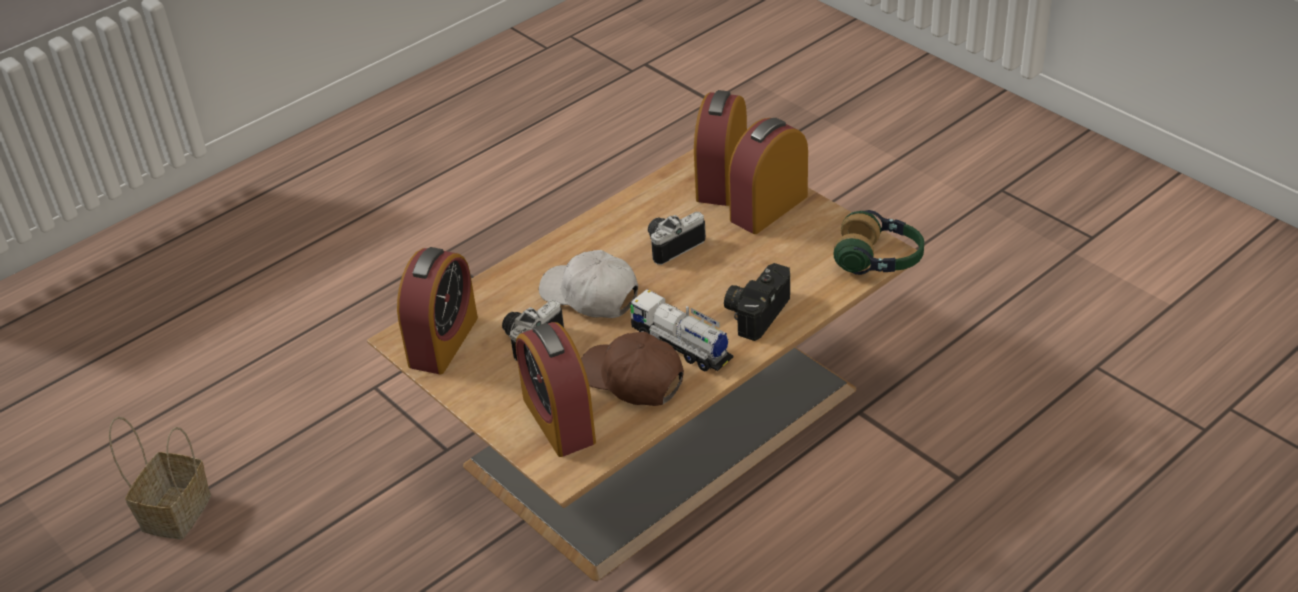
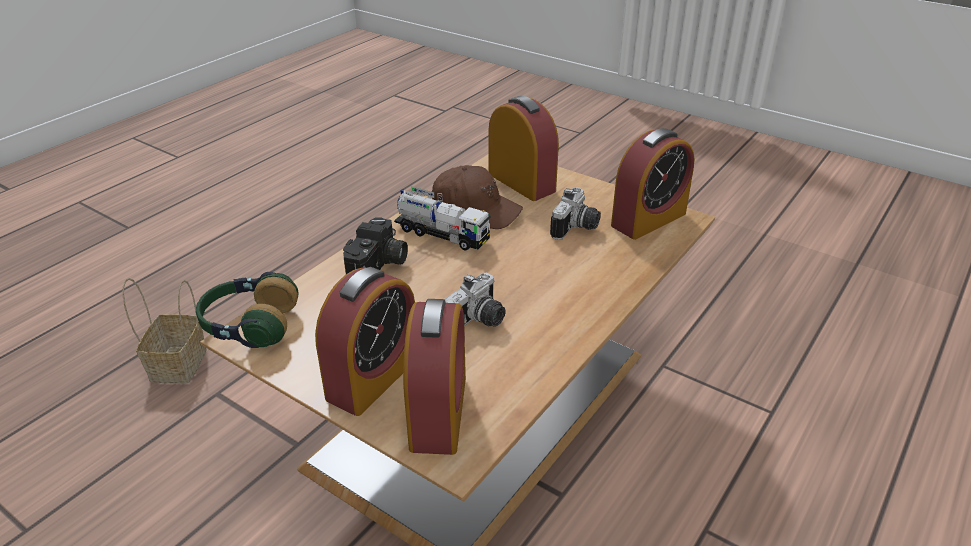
camera: 165 degrees right, 5 degrees down
(176, 510) = (832, 300): basket -> basket (179, 366)
(443, 341) = (648, 219): alarm clock -> alarm clock turned 135 degrees counterclockwise
(590, 295) = (541, 265): white cap -> none

